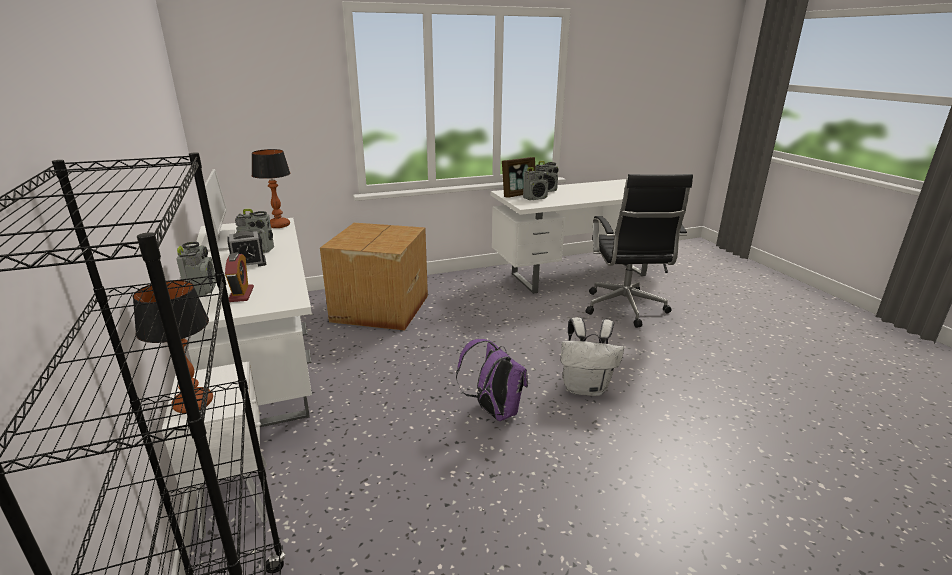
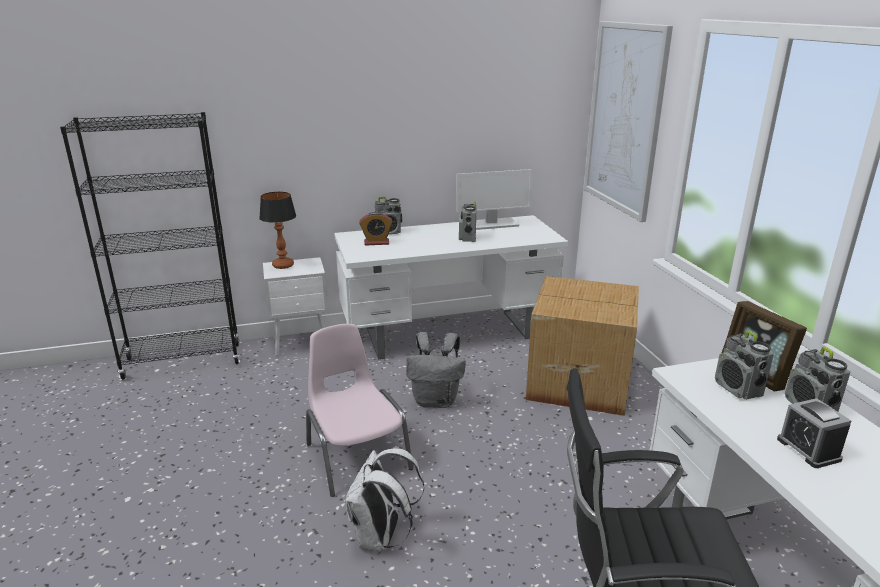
camera: 95 degrees right, 0 degrees up
(248, 263) = (438, 238): alarm clock -> alarm clock (808, 449)
(256, 98) = (624, 118): none -> picture
(278, 225) = (539, 238): table lamp -> none
(403, 373) = (436, 401): none -> grey backpack
(494, 411) = (357, 456): purple backpack -> pink chair

